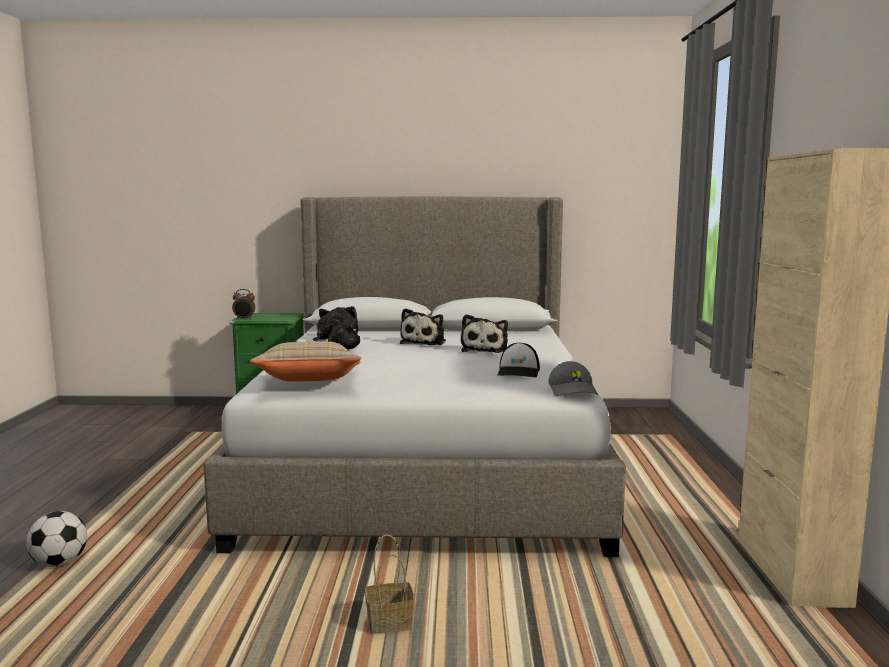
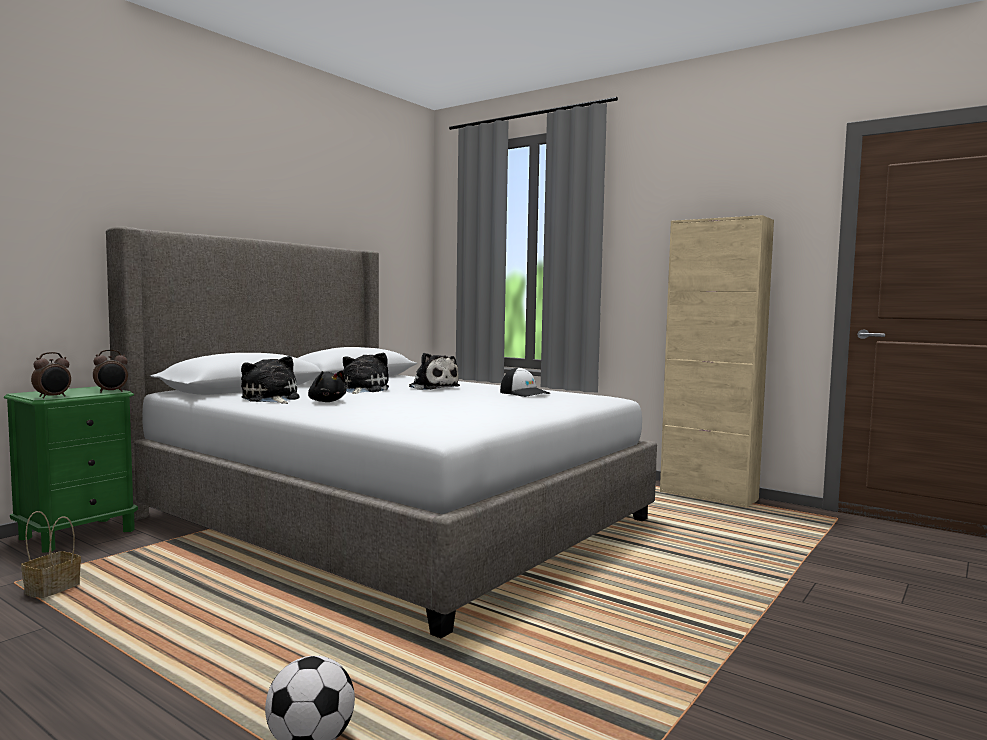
camera: 55 degrees left, 5 degrees down
(282, 319) = (111, 392): none -> alarm clock
(309, 383) = (450, 419): beige pillow -> none
(391, 623) = (670, 601): basket -> basket (53, 589)
(424, 342) = (362, 390): plush toy -> plush toy turned 135 degrees counterclockwise
(573, 391) = (601, 395): grey cap -> none

